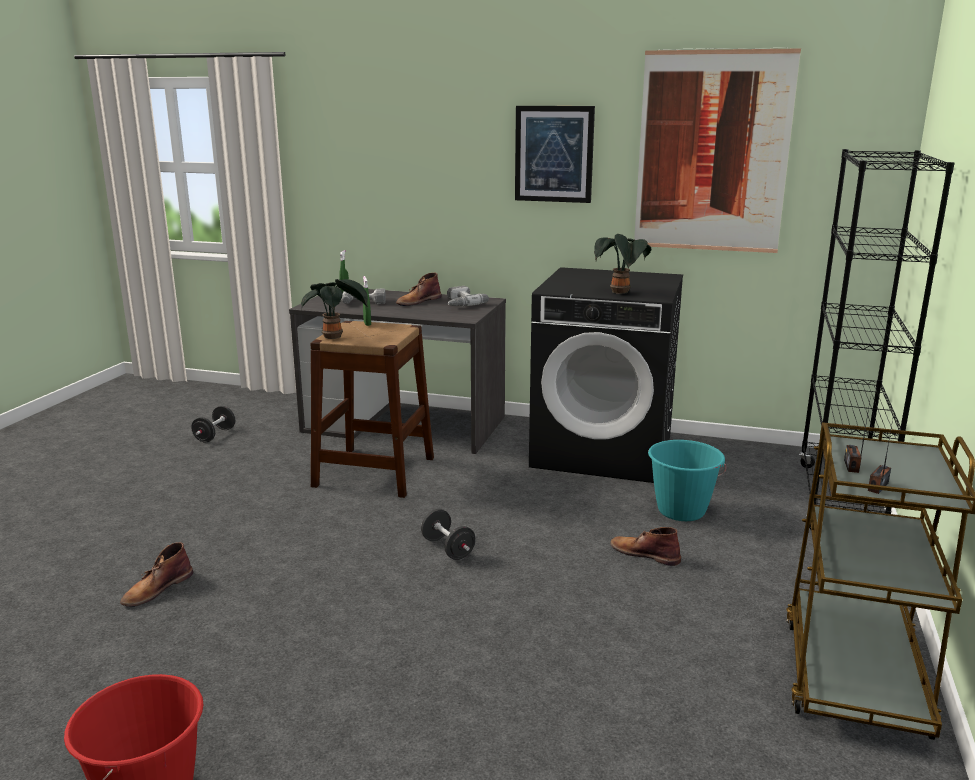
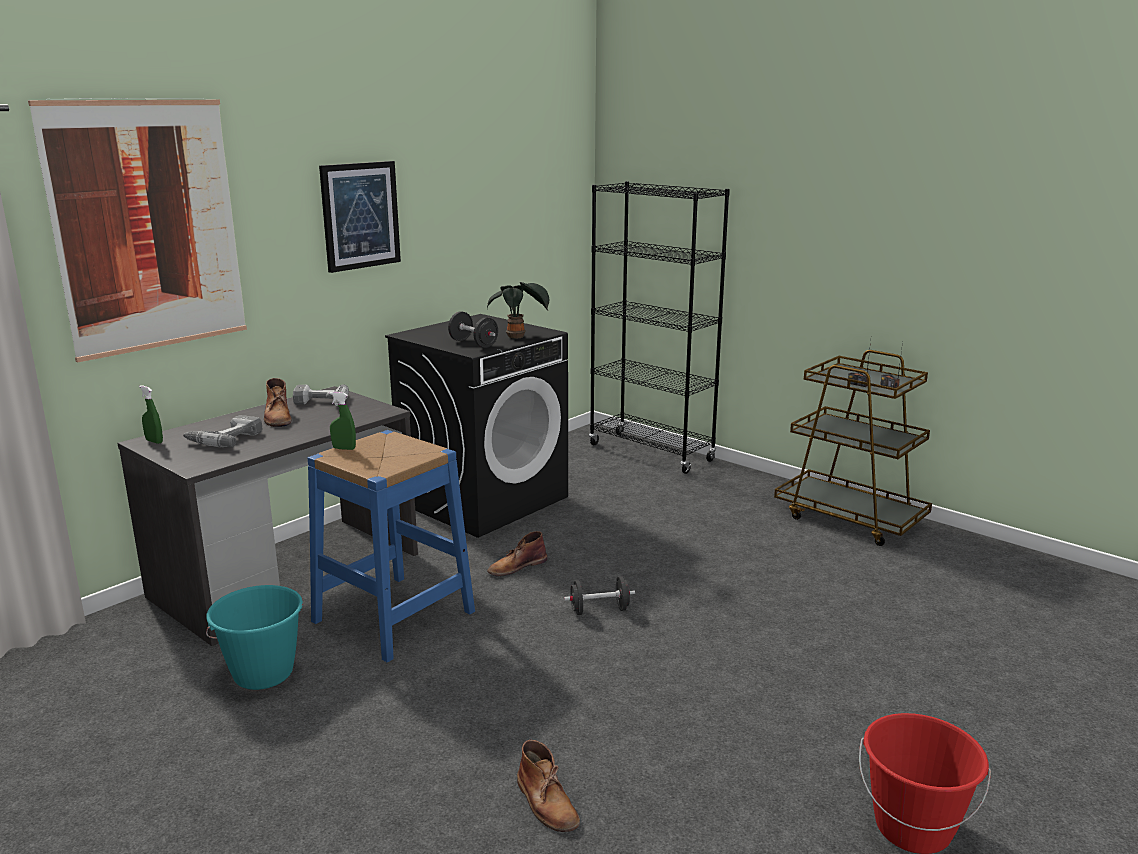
camera: 65 degrees left, 0 degrees up
(215, 435) = (122, 716): black dumbbell -> black dumbbell (473, 343)
(335, 337) = (377, 468): potted plant -> none
(374, 472) = (394, 616): brown stool -> blue stool
(644, 553) = (672, 534): brown boot -> brown boot (516, 566)
(681, 511) = (619, 503): turquoise bucket -> turquoise bucket (263, 674)
(712, 152) = (483, 197): picture -> picture (148, 226)

